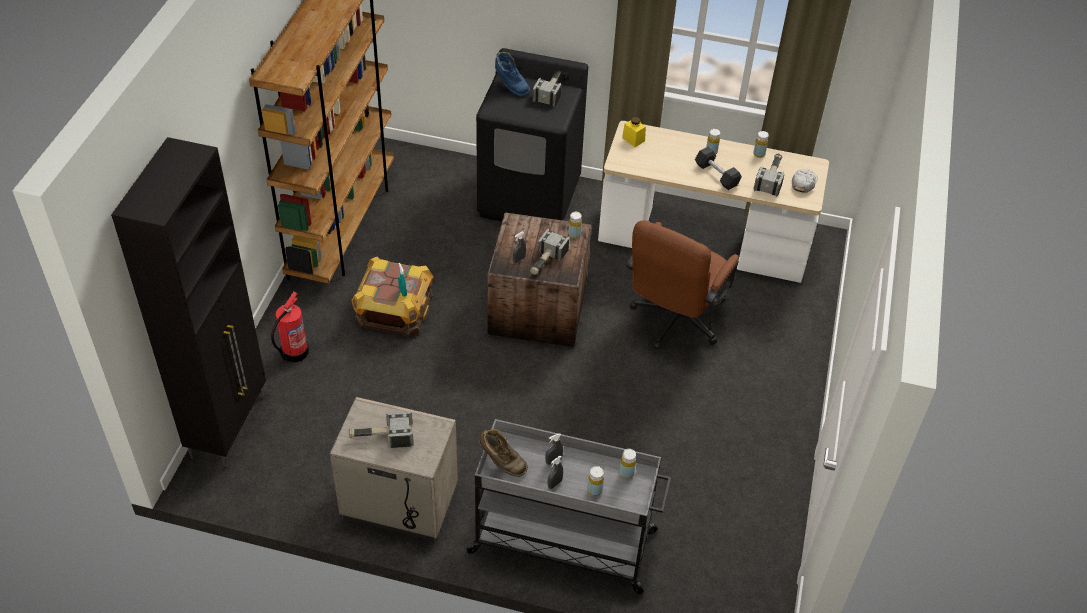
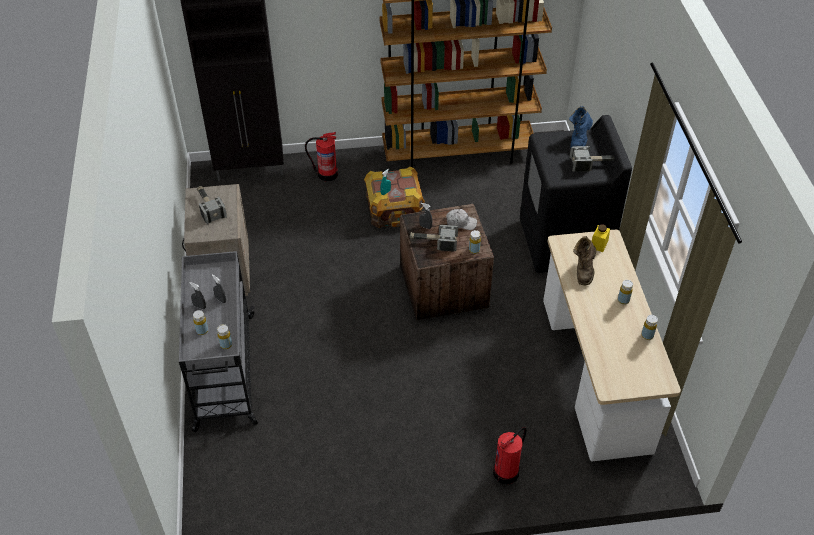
camera: 70 degrees right, 0 degrees up
(501, 462) = (208, 272): brown boot -> brown boot (584, 270)
(673, 322) = (481, 378): brown office chair -> none
(716, 175) = (594, 312): black dumbbell -> none
(771, 178) = (619, 352): hammer -> none
(790, 344) = (506, 472): none -> fire extinguisher
(803, 183) = (630, 379): white cap -> white cap (460, 223)

